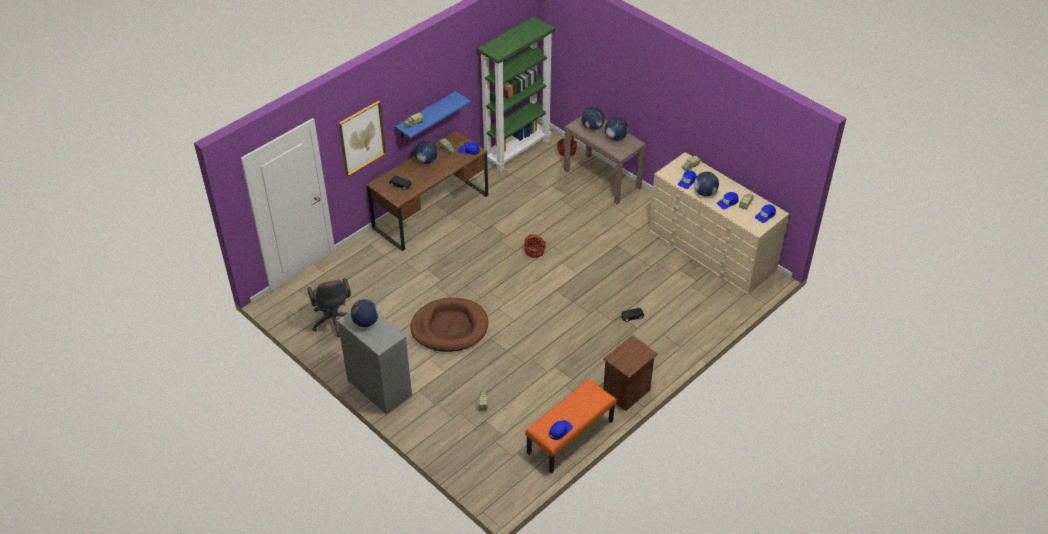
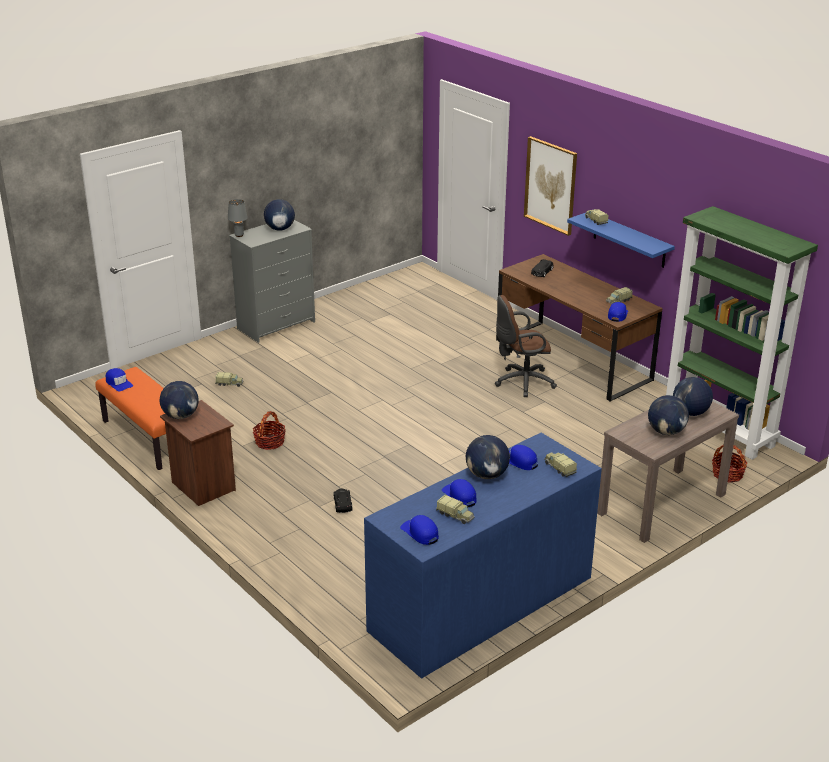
camera: 95 degrees right, 15 degrees down
(334, 322) = (382, 301): brown office chair -> brown office chair (521, 382)
(380, 348) = (239, 235): none -> grey table lamp
(426, 161) = (591, 287): globe -> globe (181, 416)
(449, 327) = (356, 366): brown dog bed -> none
(534, 251) = (489, 432): basket -> basket (270, 442)
(711, 250) = (481, 603): beige dresser -> blue dresser

